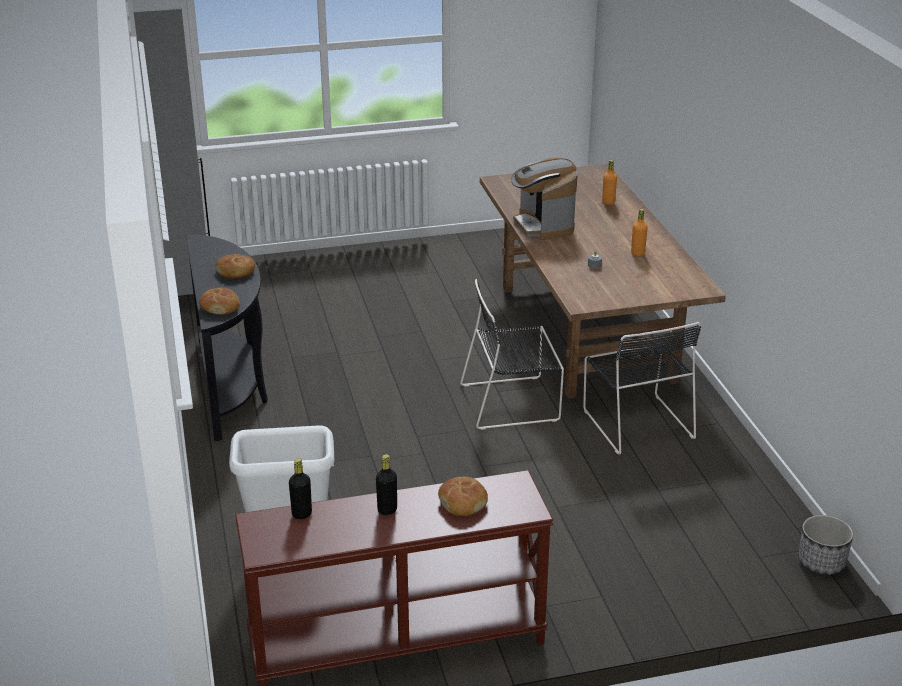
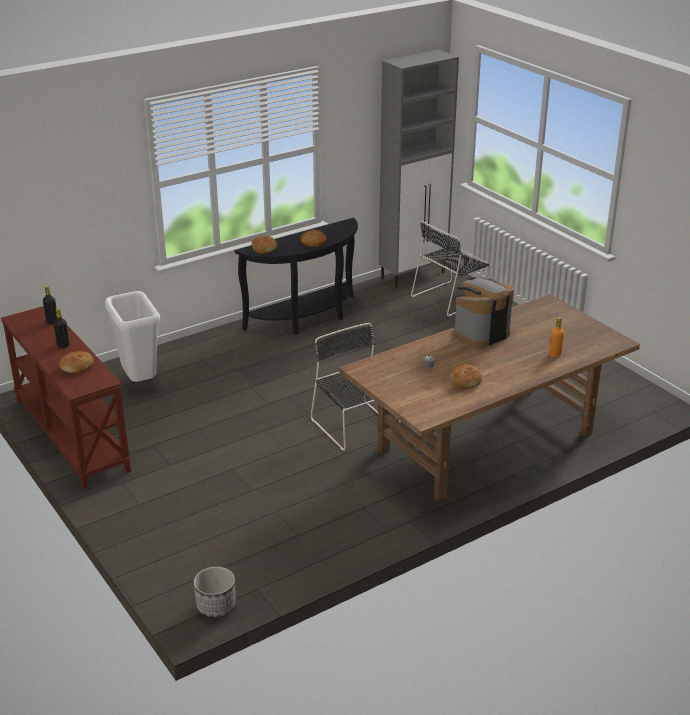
camera: 70 degrees right, 0 degrees up
(636, 422) = (364, 488): black chair -> black chair (451, 297)
(637, 253) = (466, 381): orange bottle -> bread

